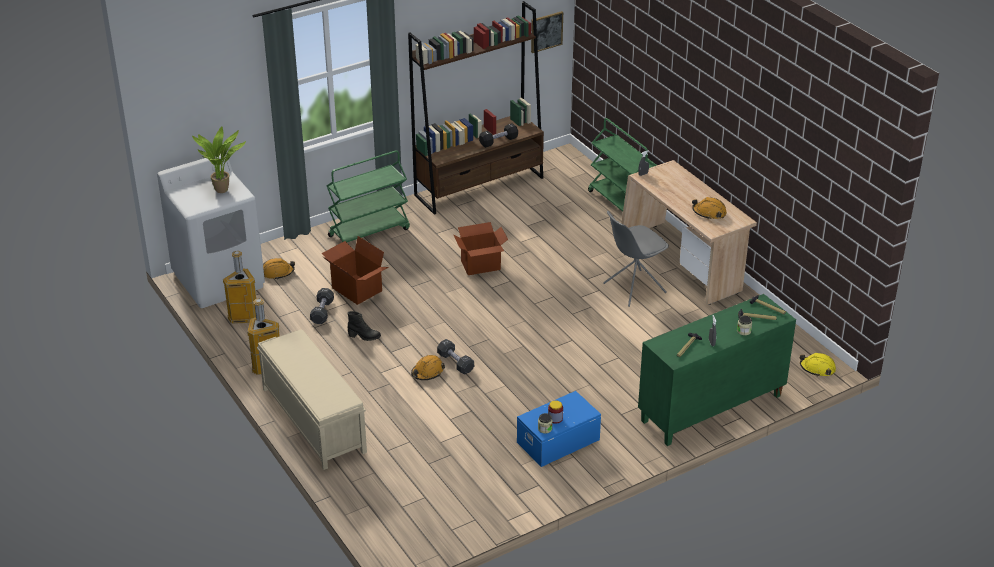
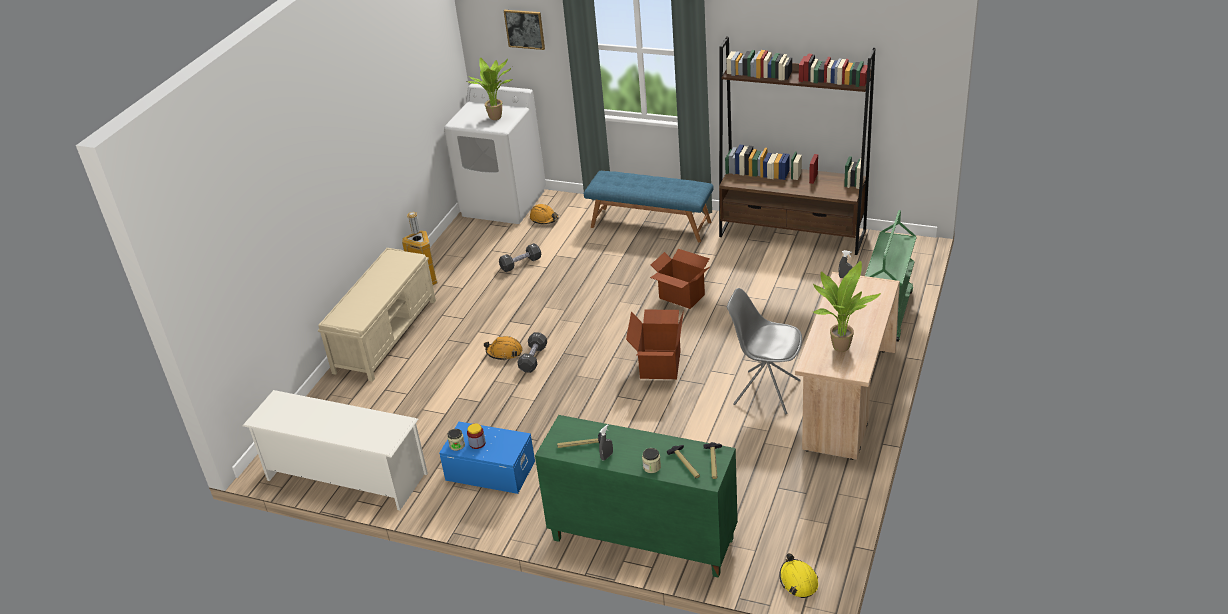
camera: 55 degrees right, 0 degrees up
(243, 318) = (472, 238): trash can -> none
(356, 290) = (568, 261): cardboard box -> cardboard box (659, 364)
(364, 336) = (513, 298): black boot -> none
(369, 232) = (651, 224): green cart -> blue bench
(471, 515) = (345, 476): none -> white shoe rack
(498, 141) = (803, 191): black dumbbell -> none
(546, 31) = (907, 94): picture -> picture (524, 29)
(709, 213) = (839, 346): orange hard hat -> potted plant

